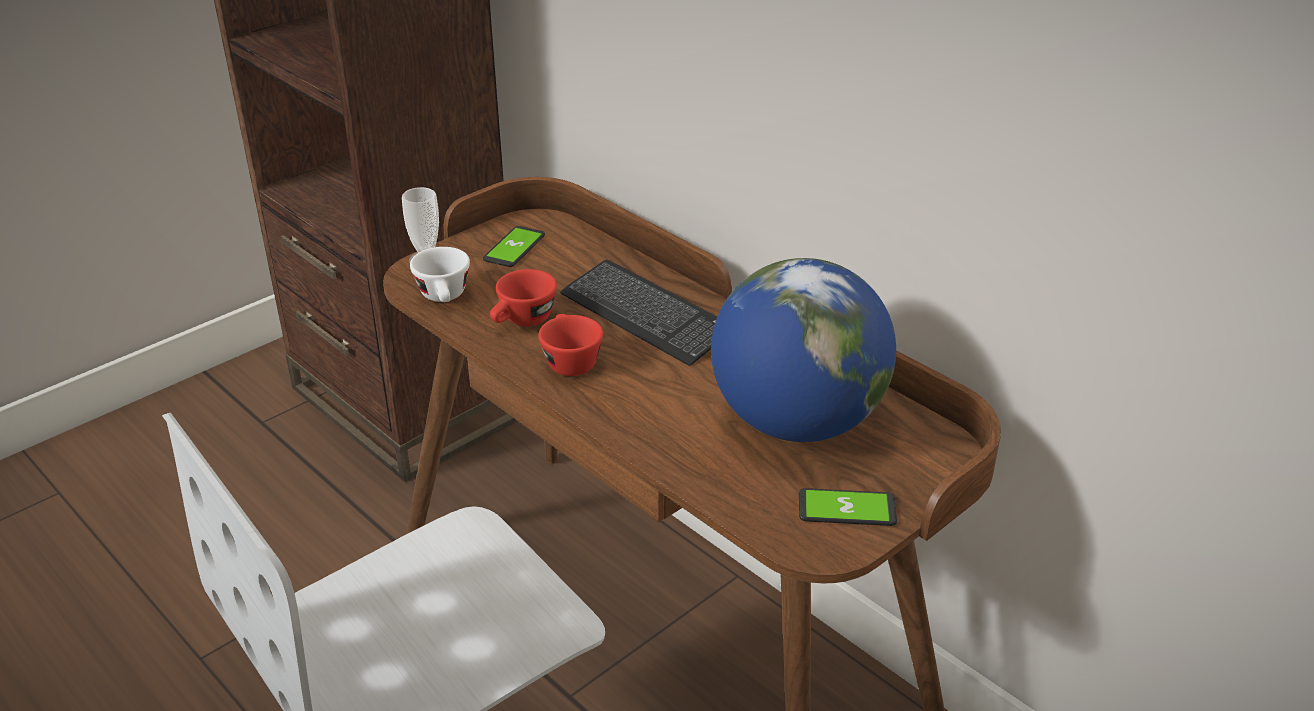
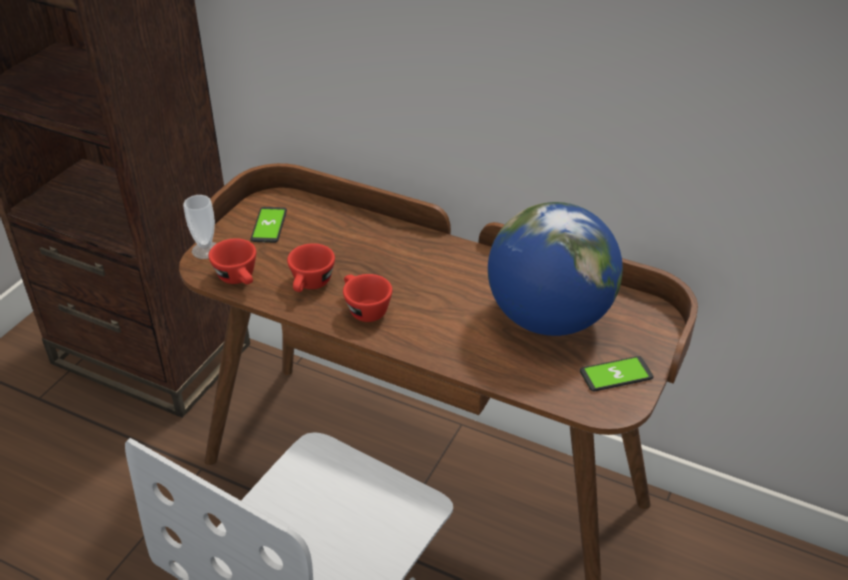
camera: 20 degrees left, 5 degrees up
(445, 298) = (239, 279): white cup -> red cup
(646, 315) = (399, 260): keyboard -> none

